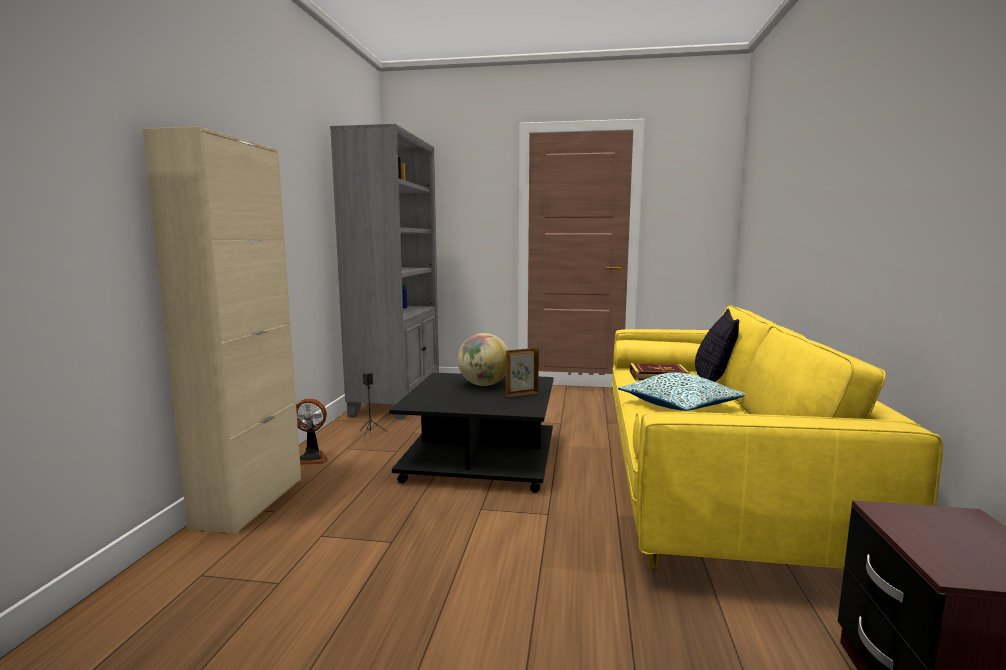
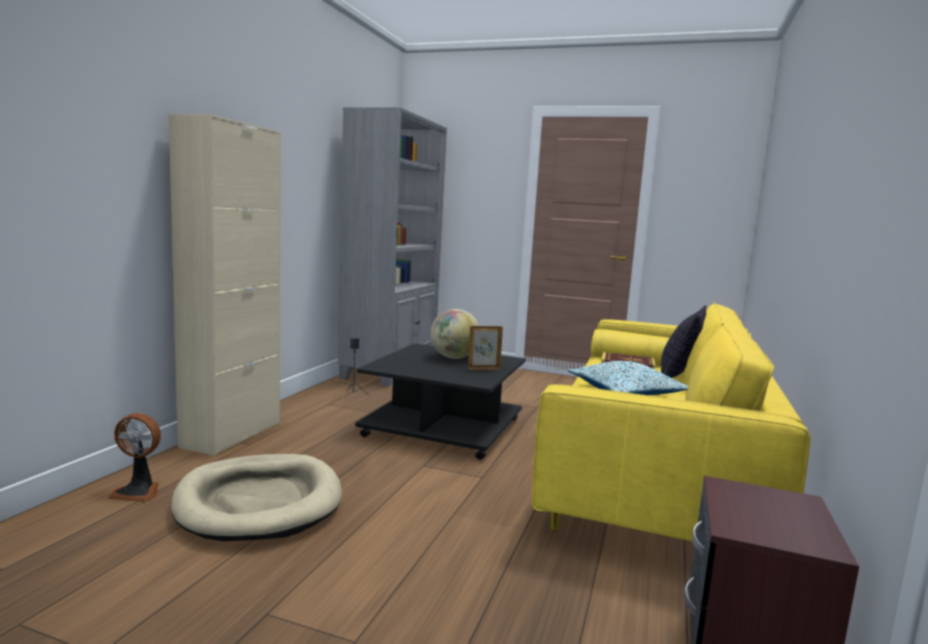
camera: 10 degrees right, 0 degrees up
(312, 458) = (294, 408): fan -> fan (138, 492)
(313, 590) = (259, 502): none -> beige dog bed

